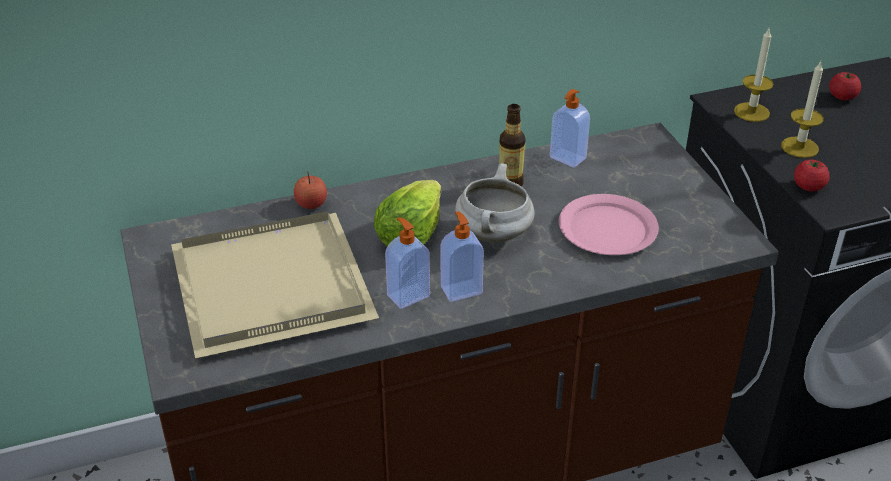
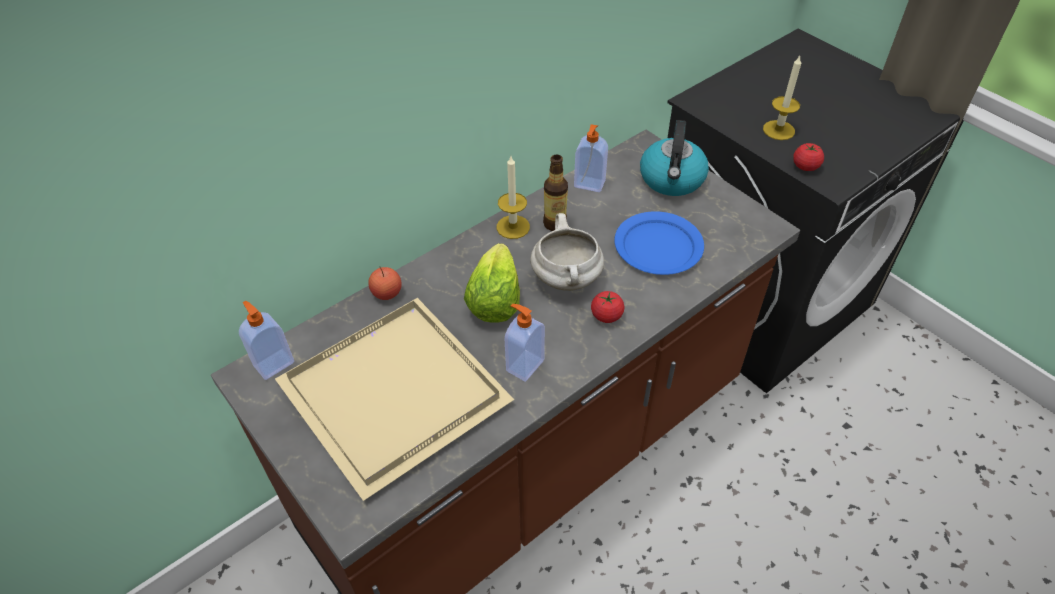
camera: 20 degrees left, 10 degrees up
(461, 290) = (567, 345): soap dispenser -> soap dispenser (273, 363)
(608, 229) = (659, 246): pink plate -> blue plate
(660, 173) = (672, 180): none -> kettle
(751, 112) = (724, 105): candle -> candle (513, 227)
(842, 97) = (784, 74): tomato -> tomato (606, 315)

